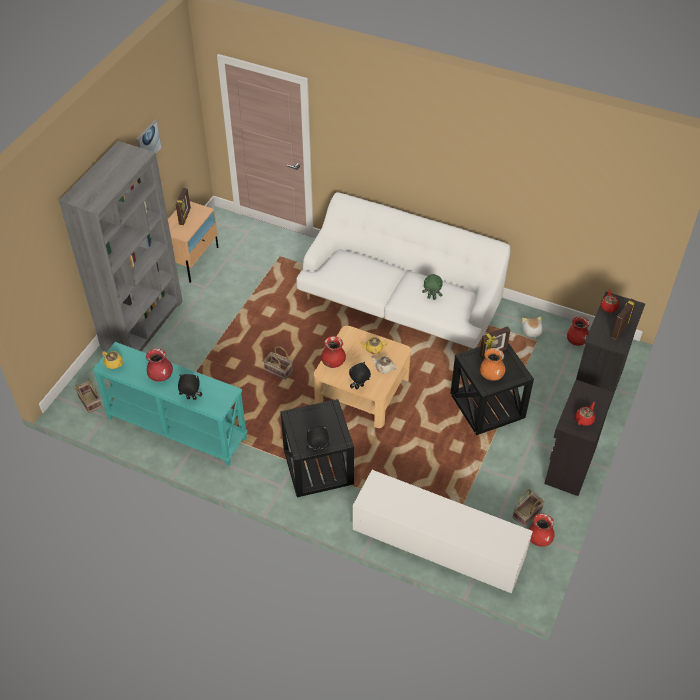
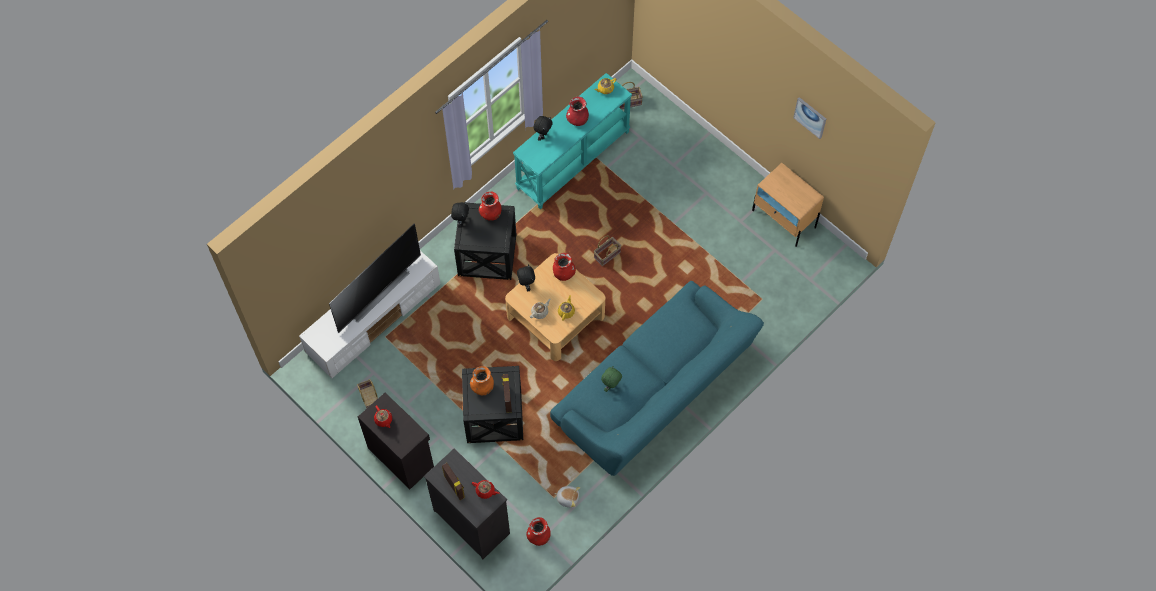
camera: 110 degrees right, 15 degrees up
(142, 324) = (708, 158): grey bookcase -> none
(185, 216) = (796, 191): picture frame -> none
(400, 302) = (654, 390): white sofa -> turquoise sofa
(428, 514) = (376, 291): none -> television
(539, 539) = (343, 397): red vase -> red vase (491, 213)

